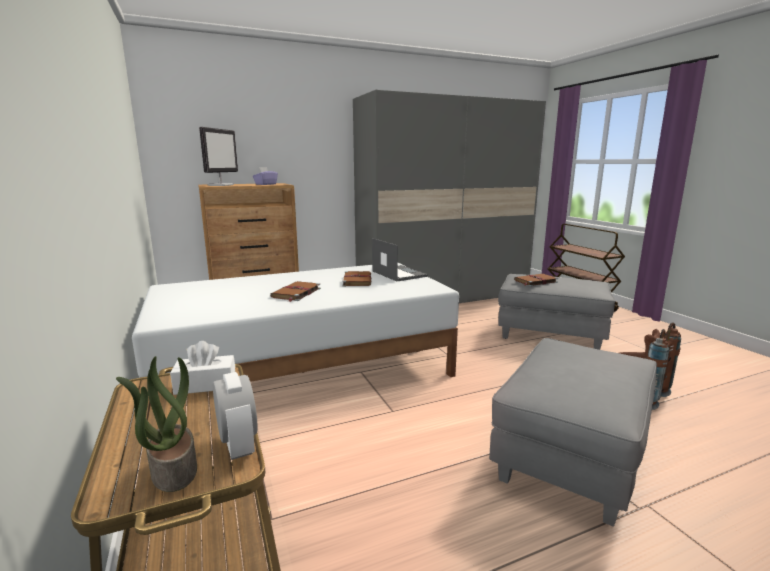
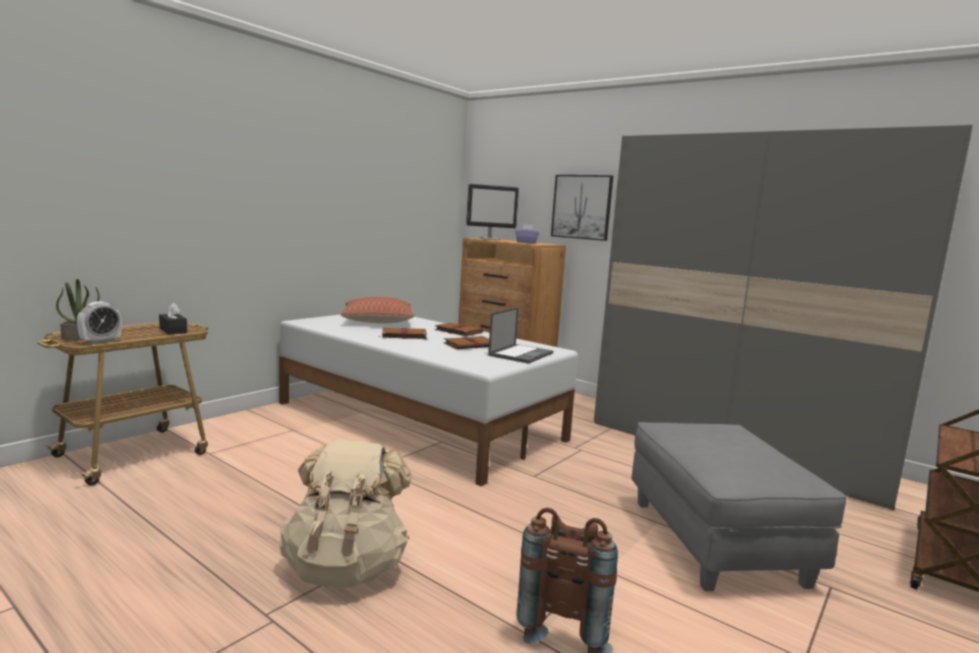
camera: 60 degrees right, 5 degrees down
(205, 385) = (173, 330): white tissue box -> black tissue box
(217, 293) = (377, 321): none -> pillow
(293, 148) = (582, 207): none -> picture
(535, 281) = (695, 432): brown book -> brown book (457, 331)
(570, 457) = (346, 568): grey ottoman -> beige backpack

